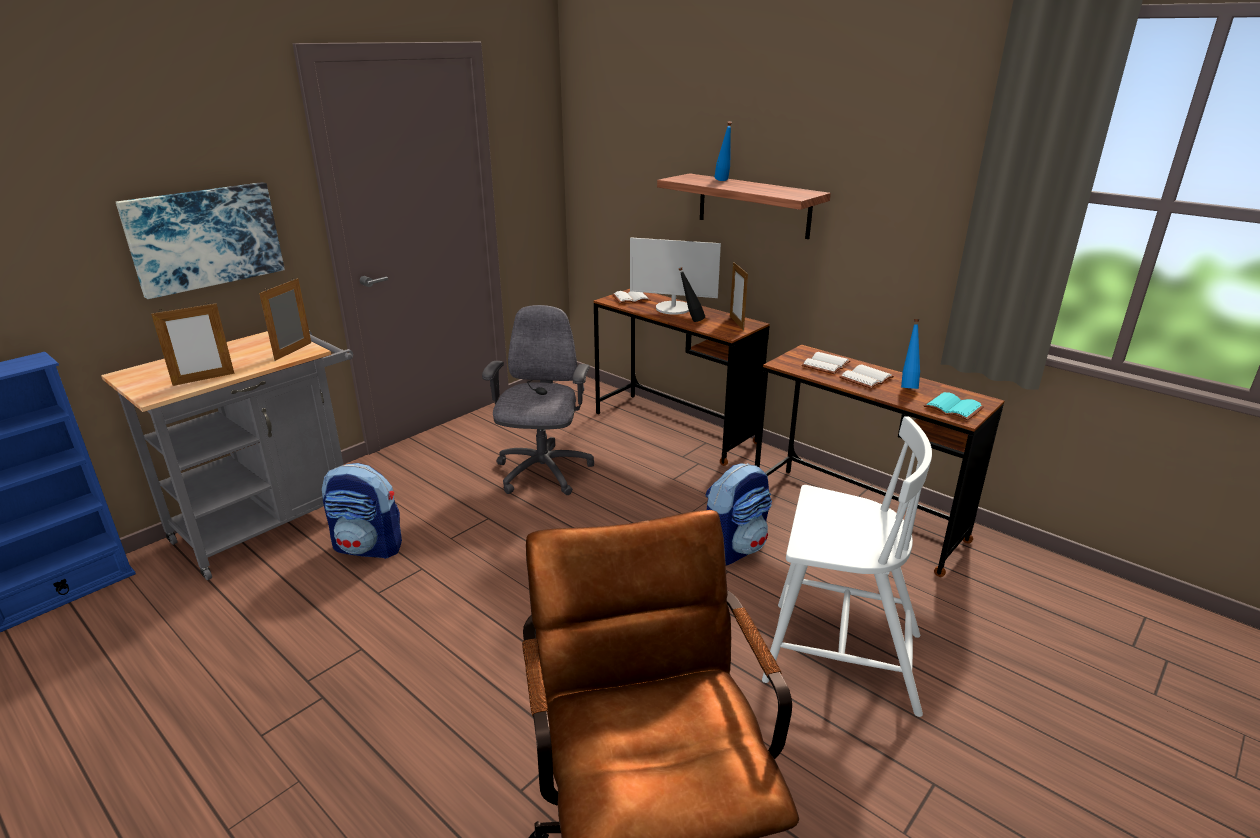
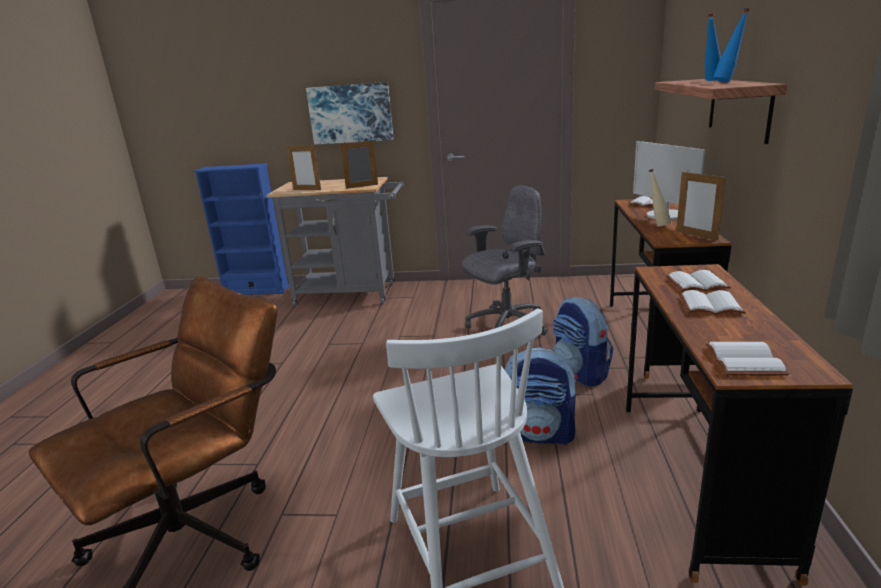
camera: 55 degrees right, 5 degrees down
(369, 547) = (362, 322): backpack -> backpack (580, 373)
(691, 320) = (657, 225): black bottle -> beige bottle
(736, 323) = (696, 235): picture frame -> picture frame turned 75 degrees counterclockwise
(907, 386) = (742, 326): blue bottle -> blue bottle (727, 82)
(951, 408) = (742, 360): turquoise book -> white book

